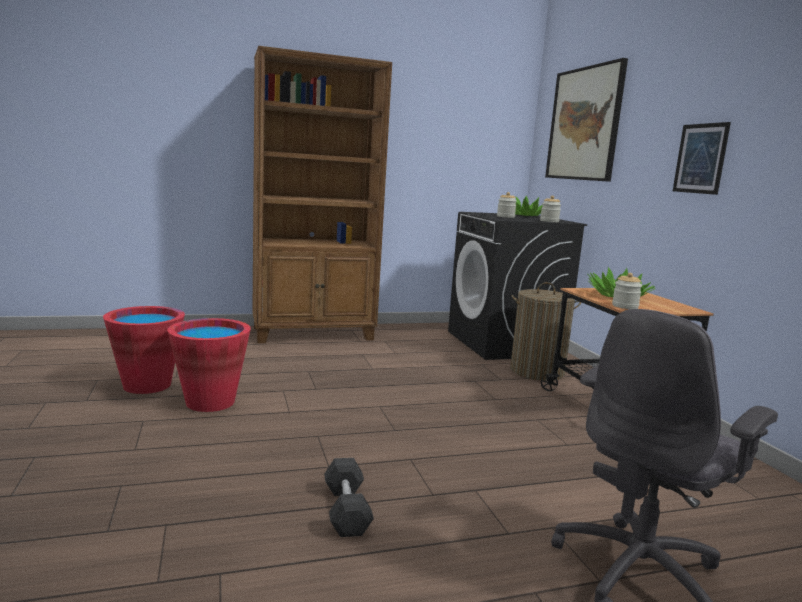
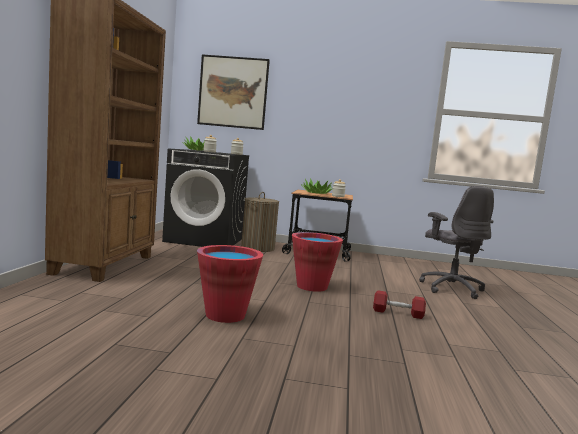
camera: 65 degrees left, 5 degrees down
(147, 385) = (159, 328): red bucket -> red bucket (312, 286)
(346, 510) = (398, 313): grey dumbbell -> red dumbbell
(700, 158) = (330, 122): picture -> none

